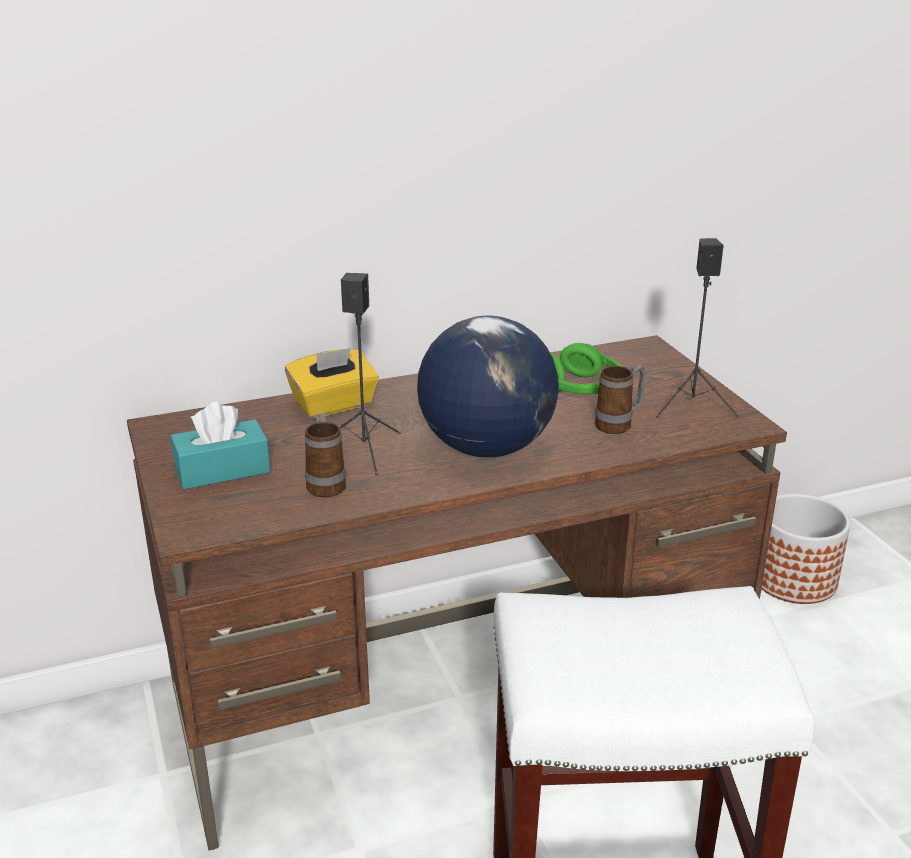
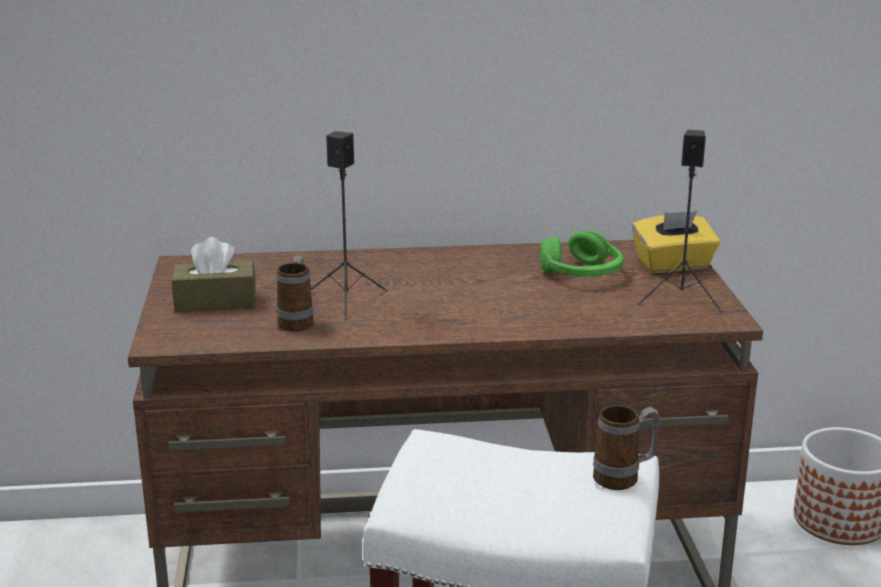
camera: 15 degrees right, 5 degrees down
(222, 470) = (215, 301): turquoise tissue box -> brown tissue box
(334, 405) = (341, 263): yellow tissue box -> yellow tissue box (673, 265)
(485, 448) = (457, 310): globe -> none
(619, 424) = (597, 306): mug -> mug (624, 478)

